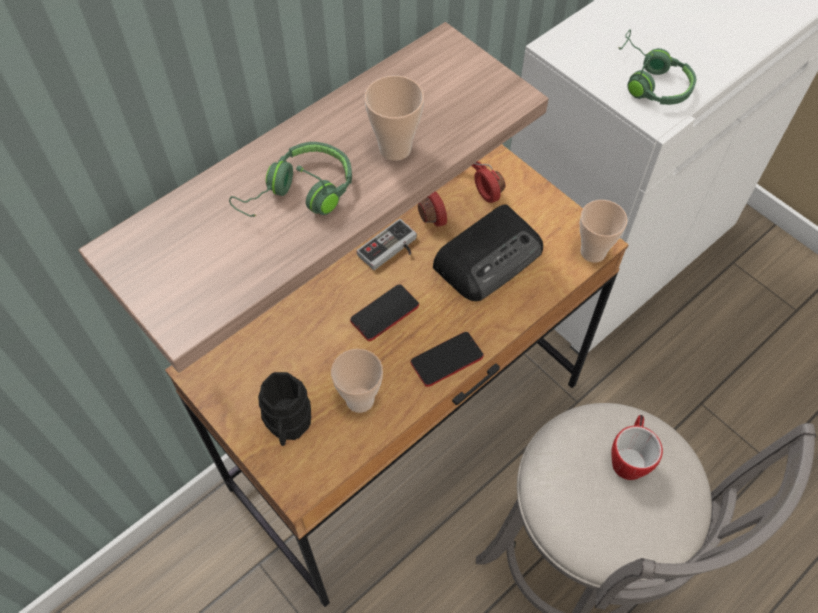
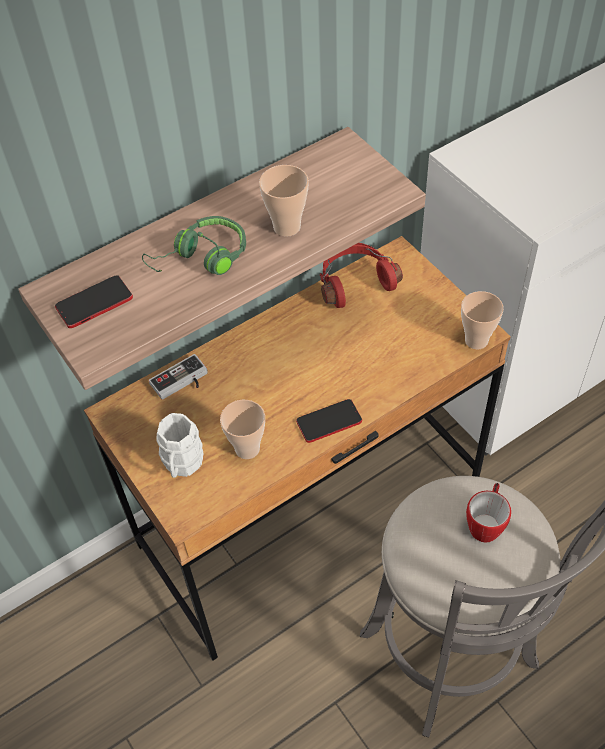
camera: 10 degrees right, 5 degrees down
(288, 425) = (182, 464): black mug -> white mug
(384, 313) = (280, 378): phone -> phone (94, 303)
(391, 250) = (293, 326): game controller -> game controller (182, 382)
(489, 257) = (381, 338): radio -> none
(650, 81) = (536, 189): green headphones -> none

